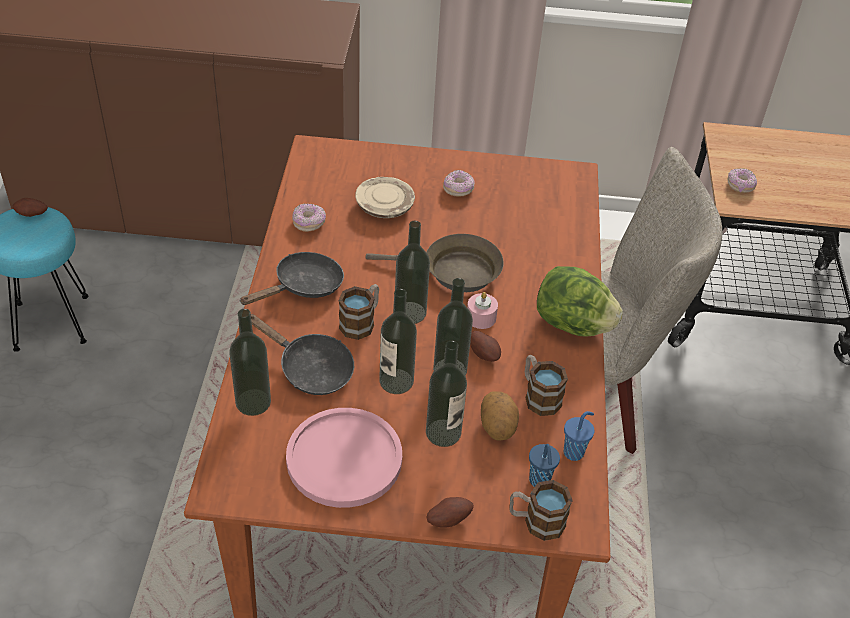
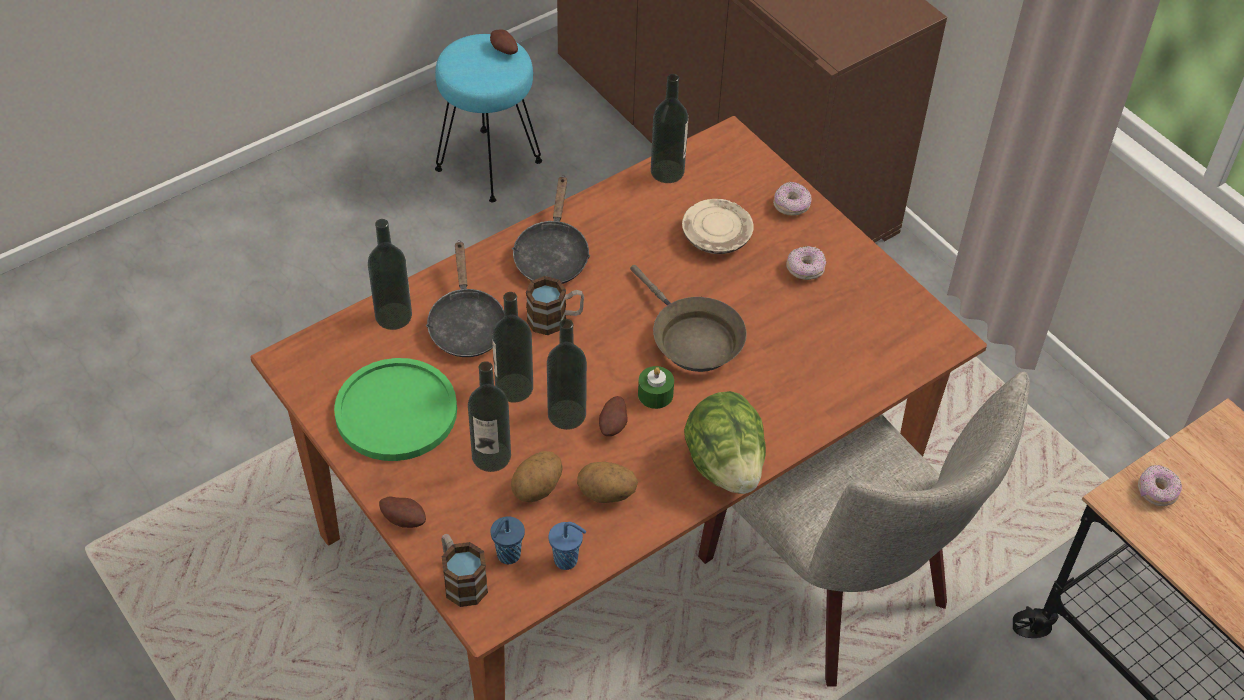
camera: 50 degrees right, 5 degrees up
(303, 287) = (552, 255): black frying pan -> black frying pan turned 90 degrees clockwise
(309, 223) = (631, 204): donut -> donut (791, 206)
(344, 459) = (396, 411): pink plate -> green plate
(410, 313) = (604, 343): bottle -> bottle (667, 171)
(481, 318) = (655, 394): pink candle -> green candle
(538, 396) = (606, 494): mug -> potato

